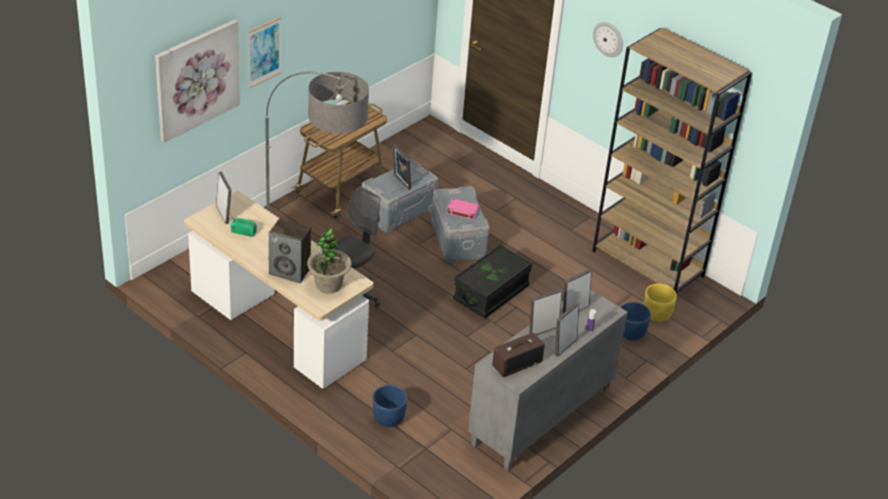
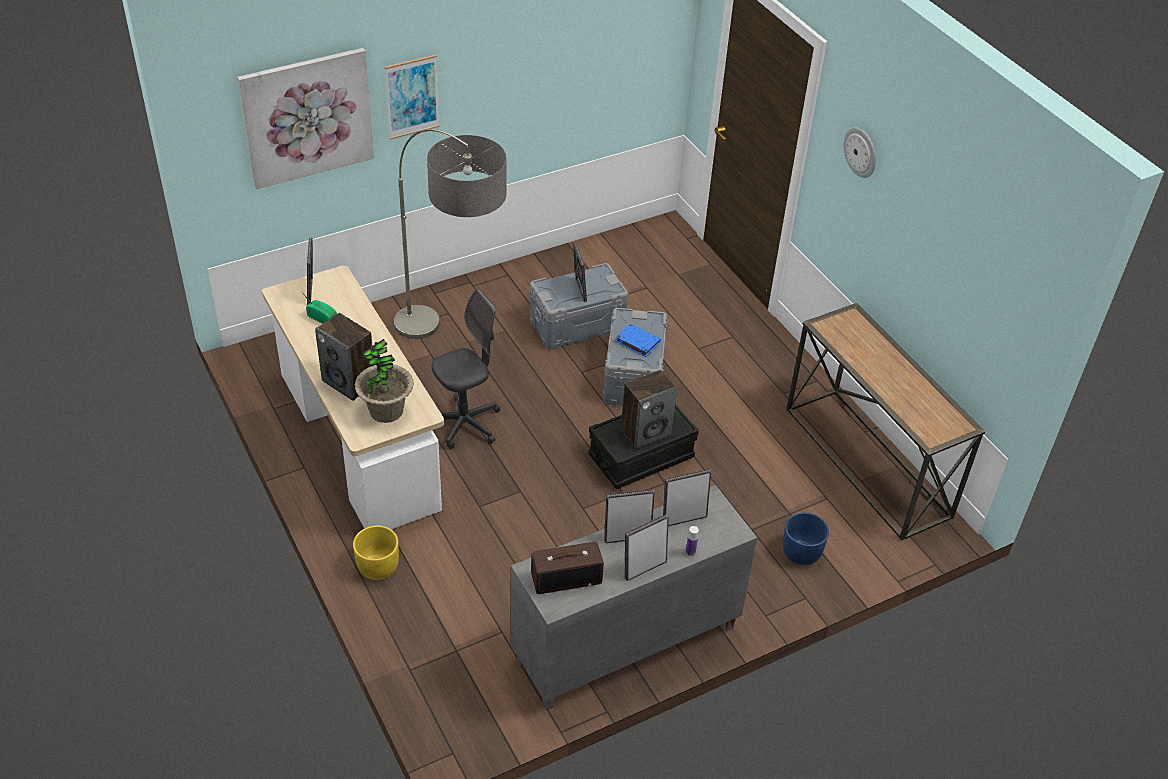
camera: 20 degrees right, 5 degrees up
(341, 190) = (521, 284): cart -> none
(388, 418) = (430, 596): blue planter -> none
(462, 211) = (637, 342): pink book -> blue book
(496, 271) = (646, 432): none -> speaker
(648, 264) = (868, 461): brown bookcase -> console table
(657, 314) = (848, 534): yellow planter -> yellow planter (378, 567)

